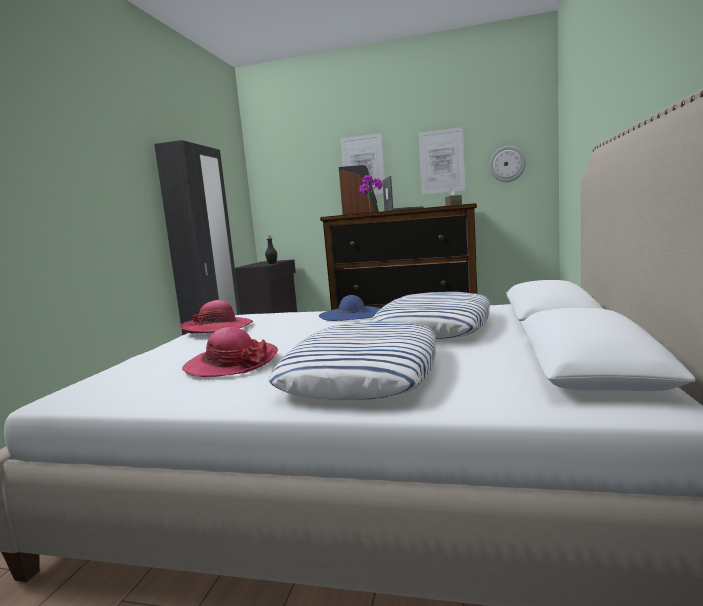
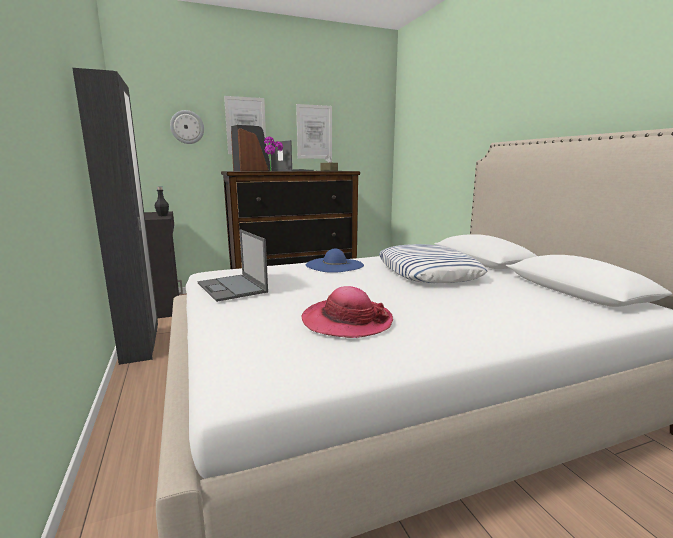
camera: 35 degrees left, 5 degrees up
(217, 328) = (232, 288): hat -> laptop
(363, 372) = (473, 313): pillow -> none
(507, 164) = (361, 141): wall clock -> wall clock (187, 127)

